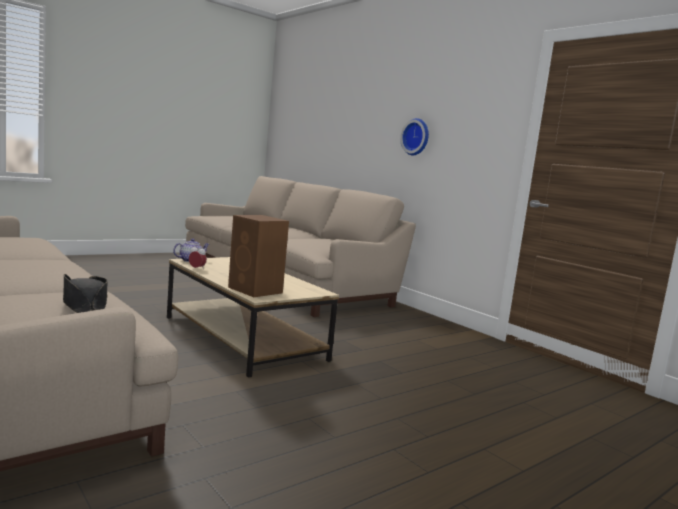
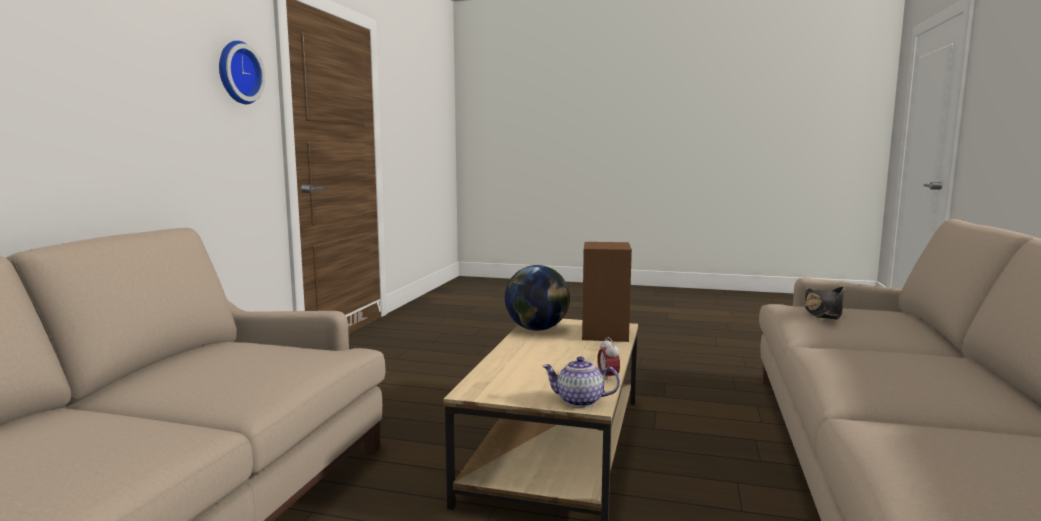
camera: 125 degrees left, 0 degrees up
(300, 286) = (537, 329): none -> globe
(416, 137) = (121, 100): wall clock -> wall clock (237, 73)

